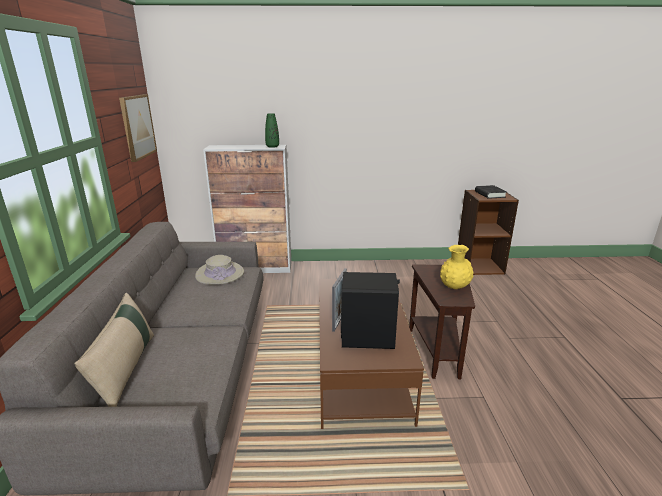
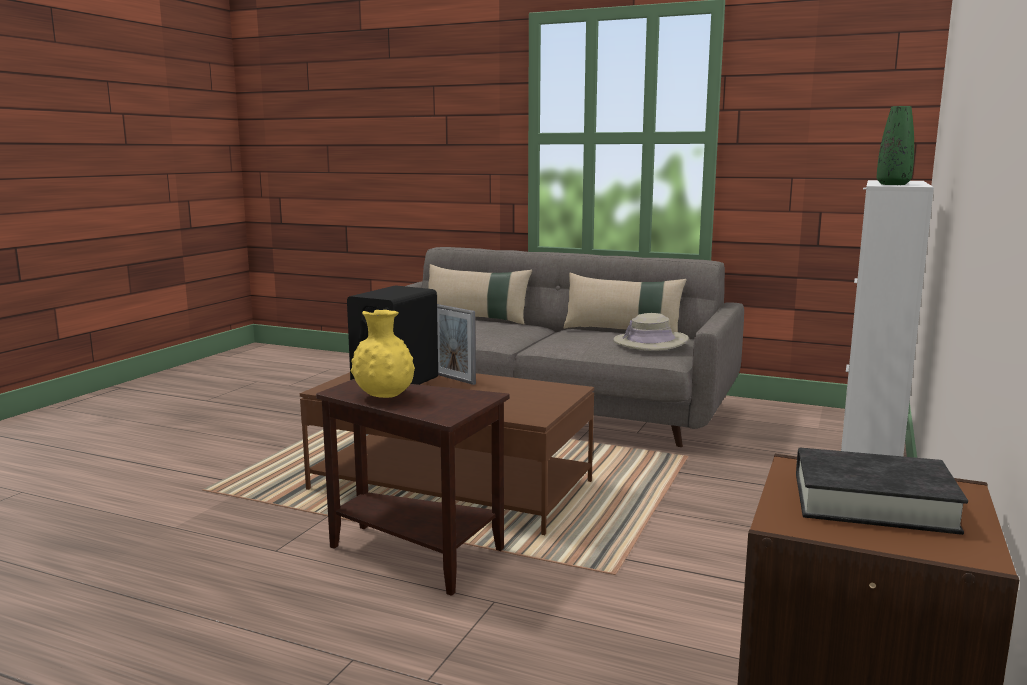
camera: 115 degrees right, 10 degrees down
(137, 126) = (852, 135): picture -> none
(176, 290) = (622, 331): none -> beige pillow

